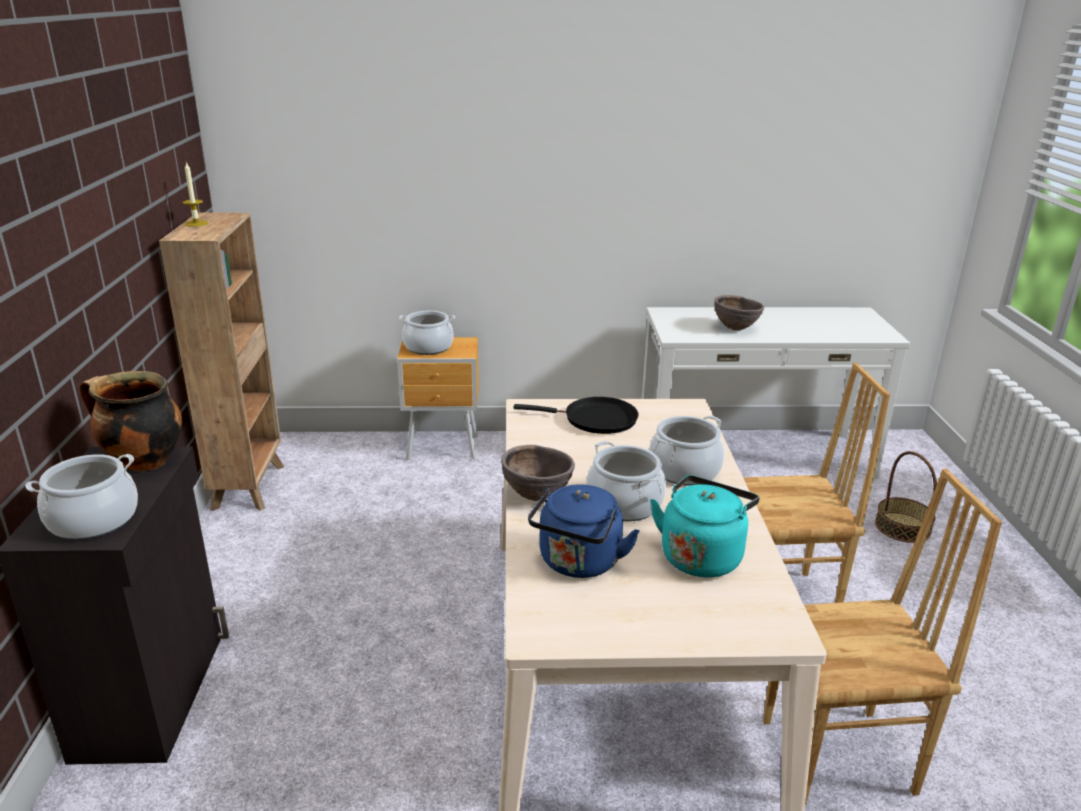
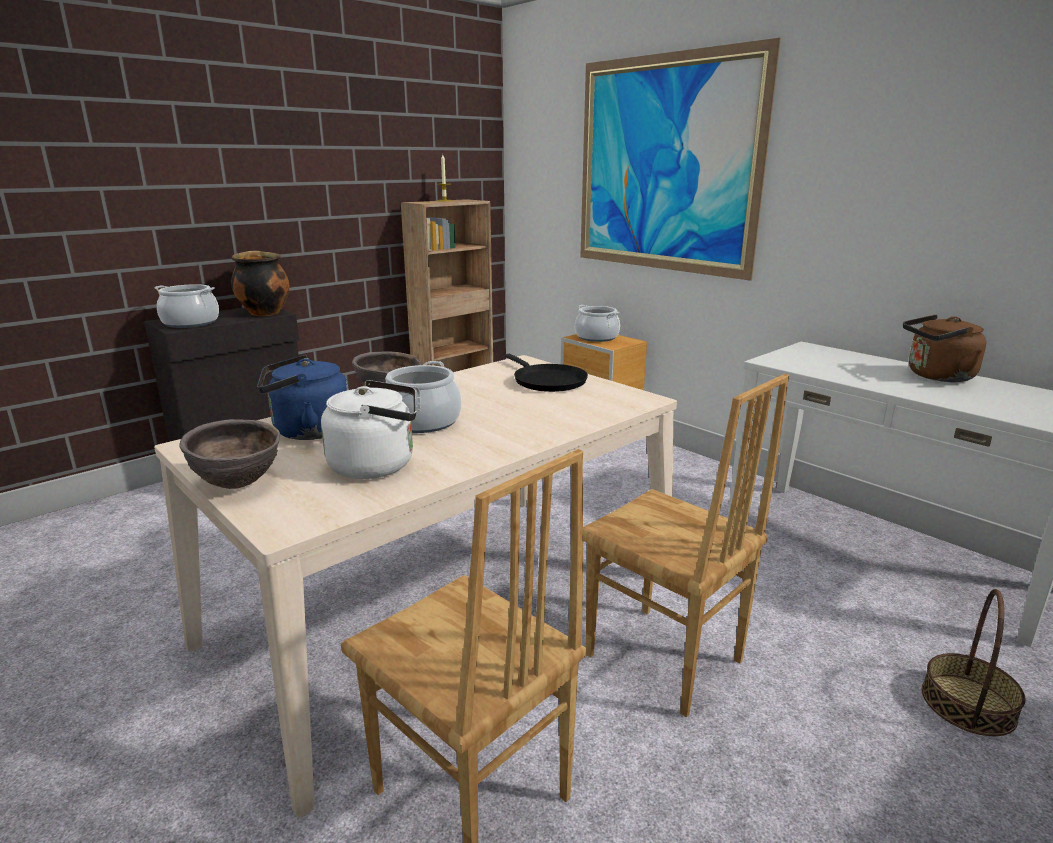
camera: 50 degrees right, 5 degrees down
(474, 155) = (664, 165): none -> picture
(684, 470) = (519, 425): cooking pot -> none
(702, 555) = (377, 465): turquoise kettle -> white kettle
(735, 329) = (856, 373): brown bowl -> brown bowl (238, 485)
(772, 316) = (936, 376): none -> brown kettle

